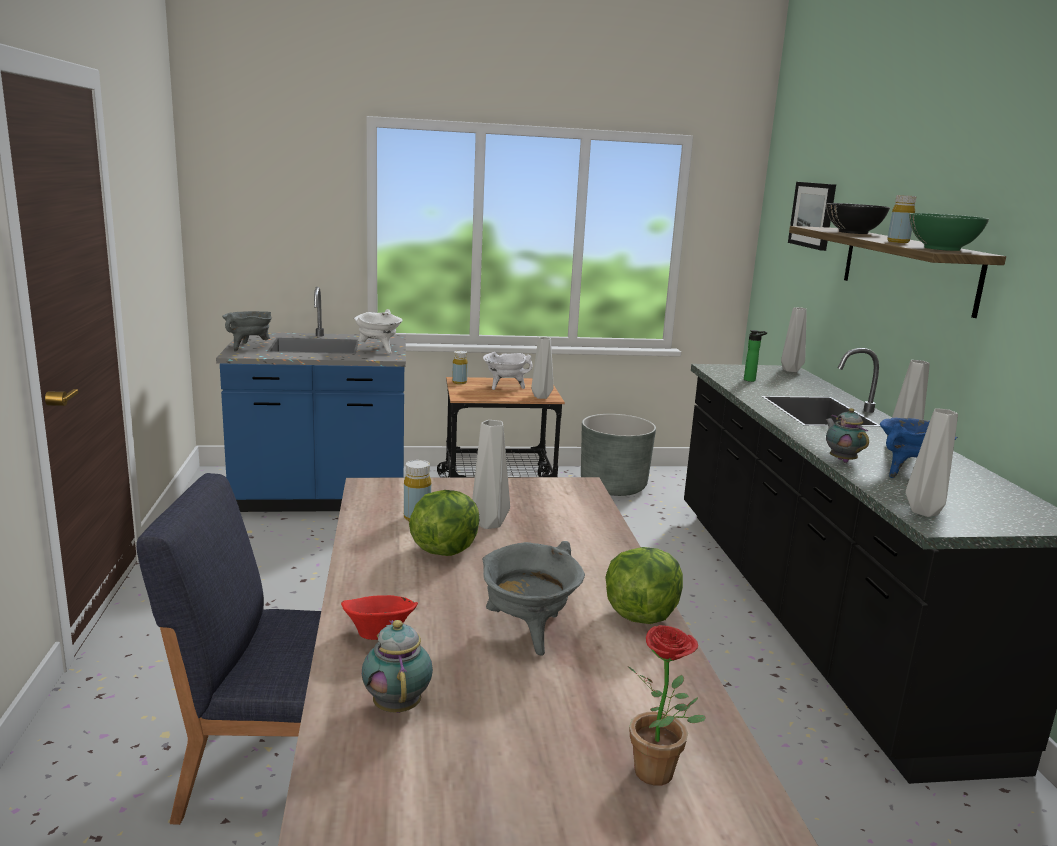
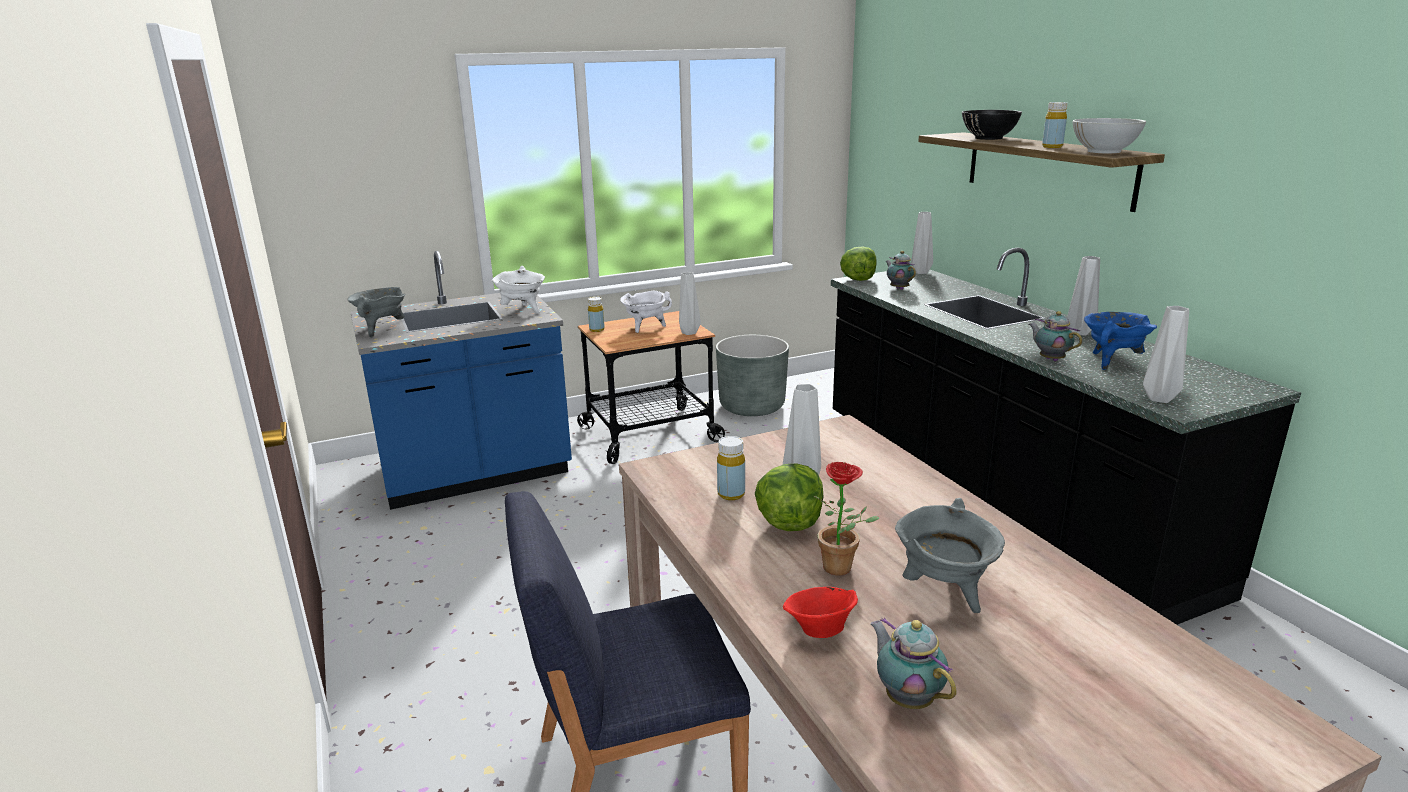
camera: 15 degrees left, 5 degrees up
(641, 614) = (1017, 549): lettuce -> lettuce (858, 279)
(661, 777) = (1178, 704): potted plant -> potted plant (843, 569)
(751, 380) = (898, 288): bottle -> teapot
(813, 215) = (921, 120): picture -> none
(942, 249) = (1104, 151): green bowl -> white bowl

